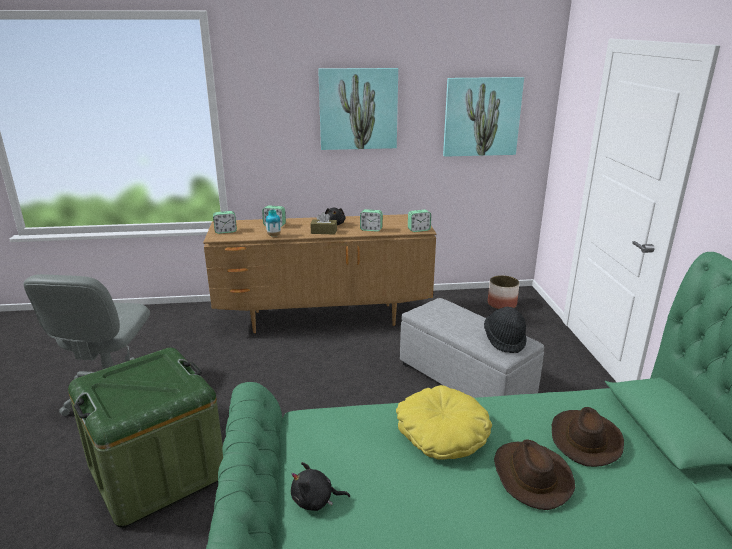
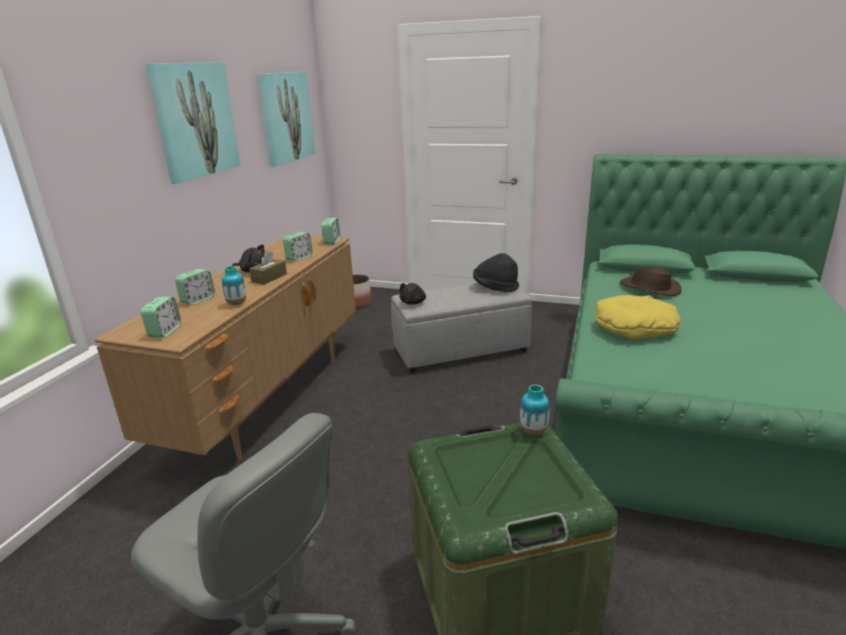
camera: 65 degrees left, 0 degrees up
(188, 387) = (533, 431): none -> vase
(315, 501) = (716, 392): black plush toy -> black plush toy (413, 302)
(530, 476) = (689, 311): brown hat -> none

